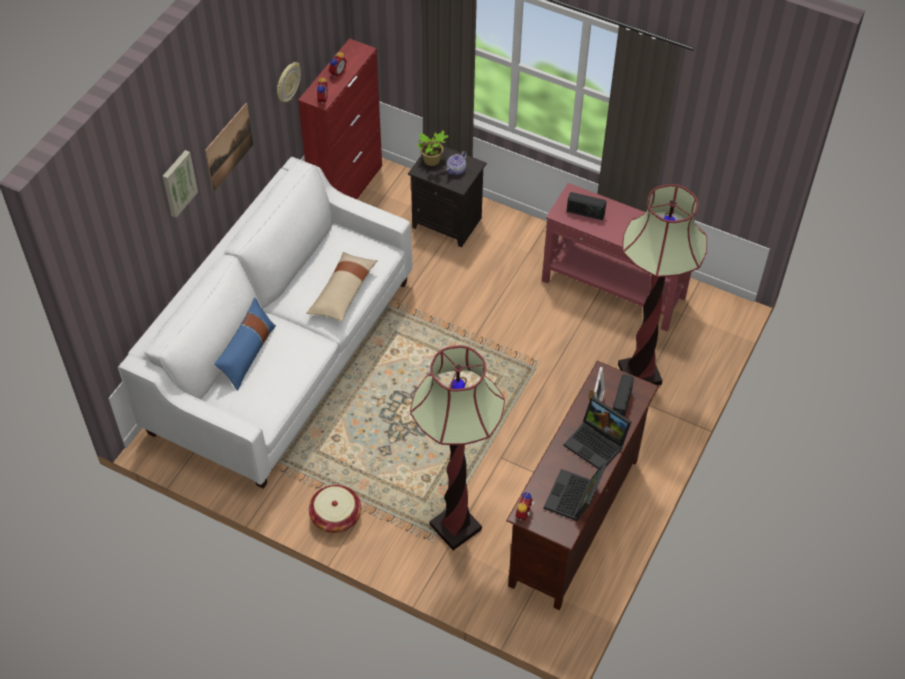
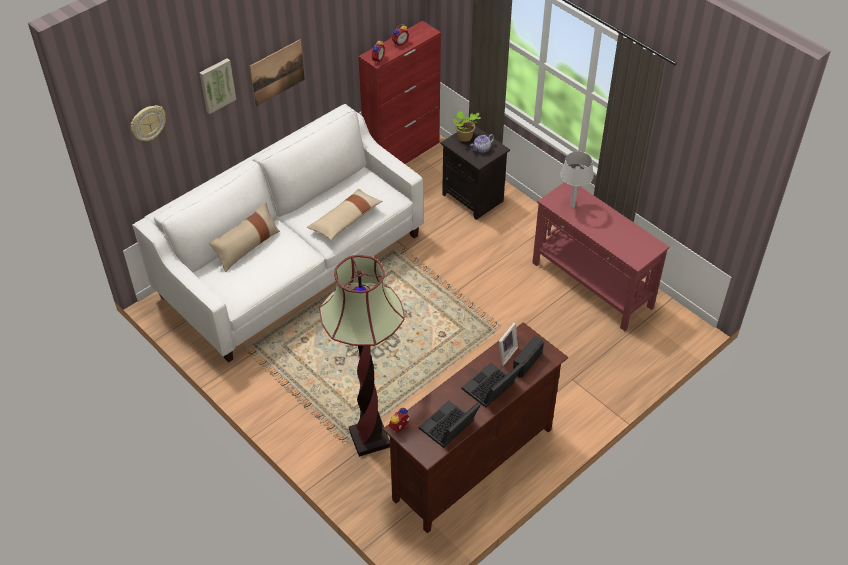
camera: 20 degrees right, 5 degrees down
(248, 354) = (247, 247): blue pillow -> beige pillow
(287, 82) = (349, 37): wall clock -> wall clock (147, 123)
(335, 516) = (275, 401): basket -> none
(585, 213) = (573, 206): radio -> grey table lamp
(597, 444) = (491, 389): laptop -> laptop turned 75 degrees clockwise
(639, 374) = (584, 359): floor lamp -> none

